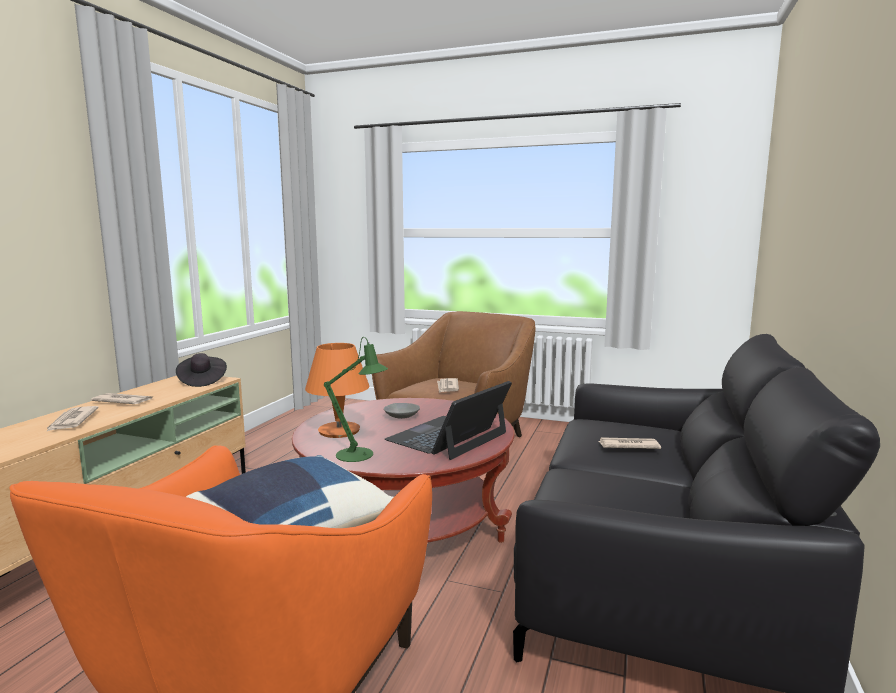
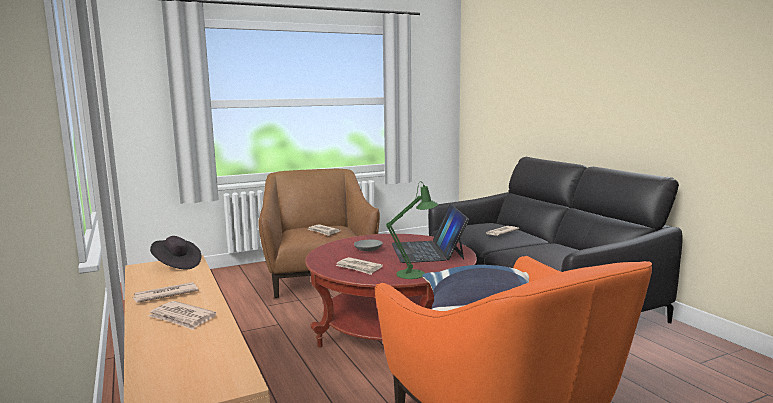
camera: 45 degrees left, 0 degrees up
(339, 431) = (359, 268): orange table lamp -> newspaper

